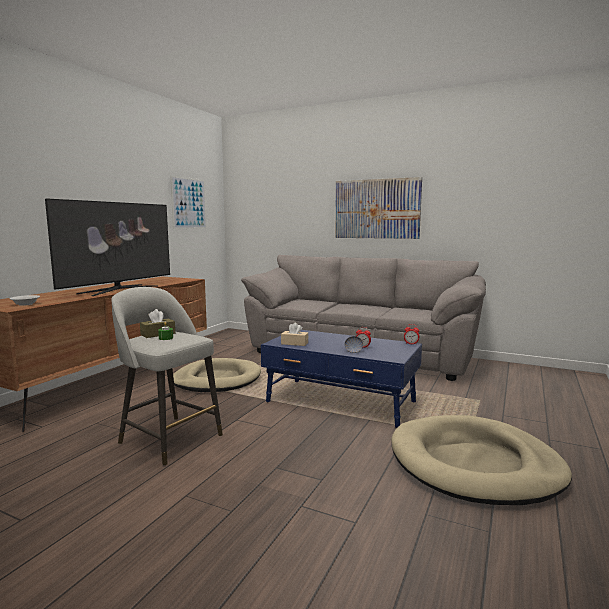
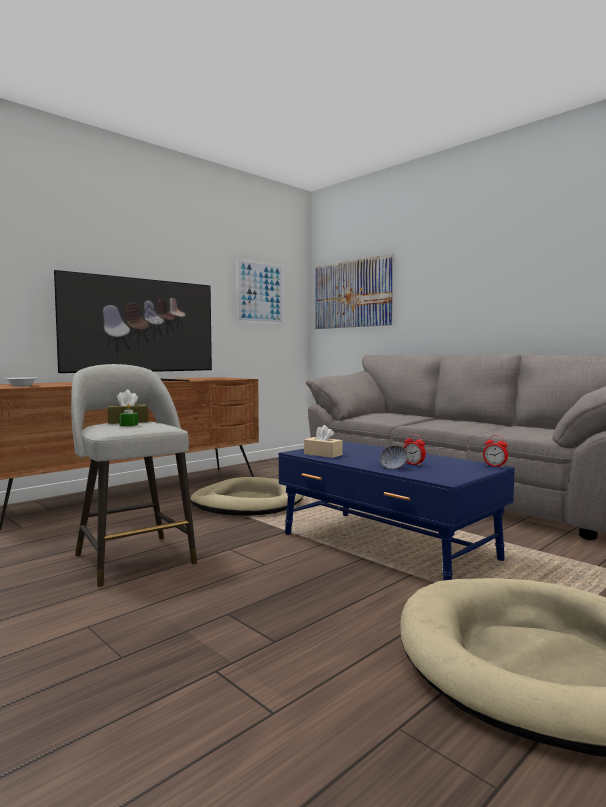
camera: 20 degrees right, 5 degrees down
(376, 209) = (497, 287): picture -> picture (352, 294)

